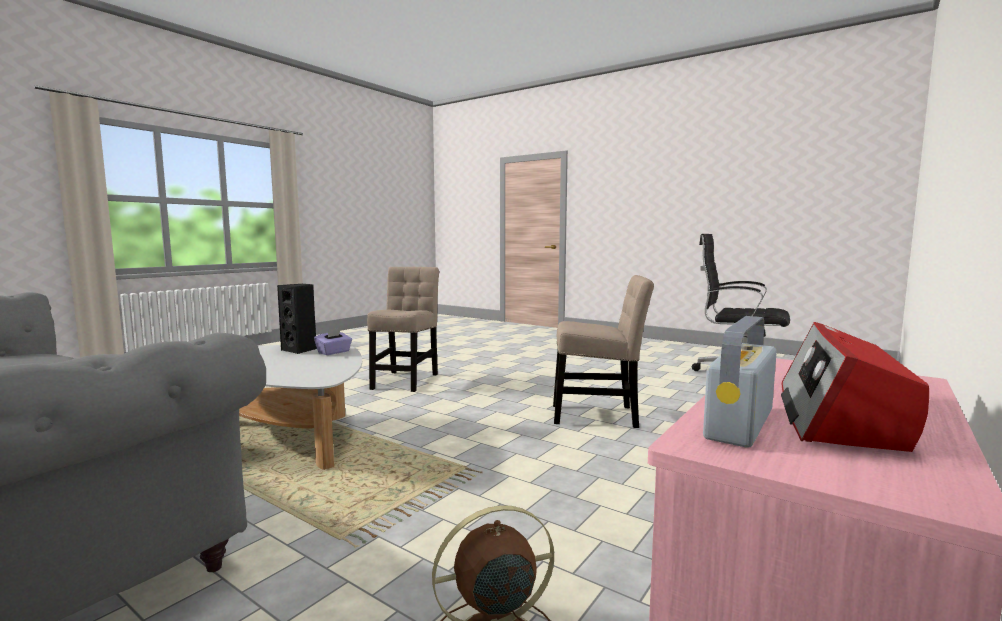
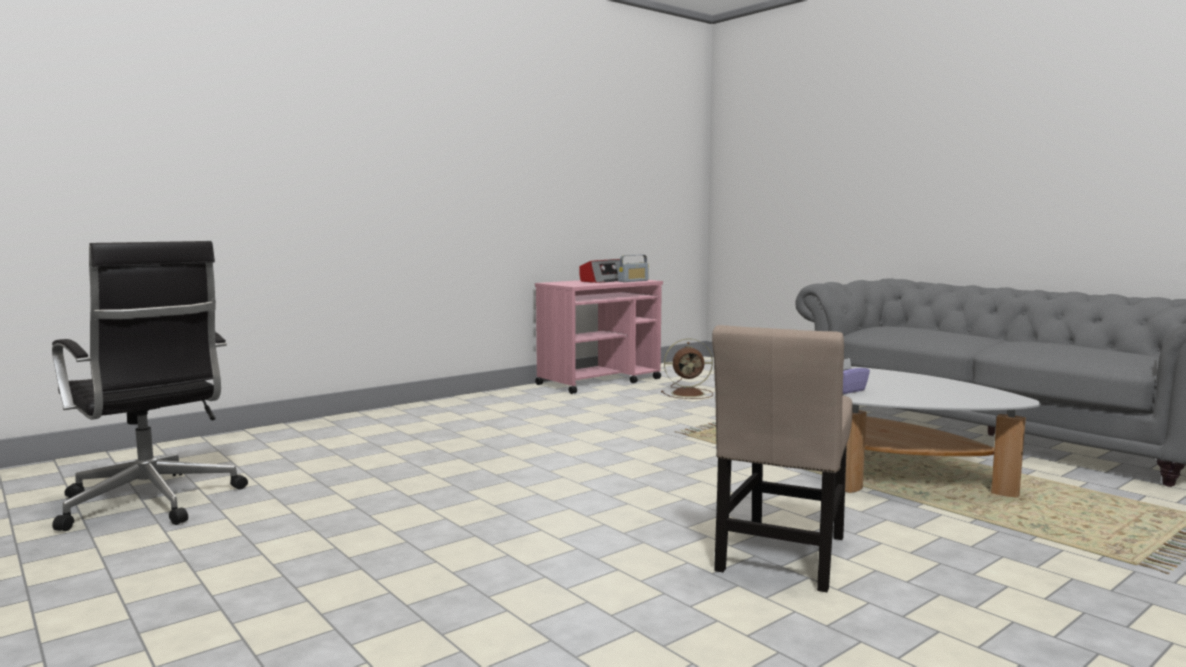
camera: 165 degrees left, 0 degrees up
(300, 350) = (898, 396): black speaker -> none
(599, 416) = (511, 463): beige chair -> none

